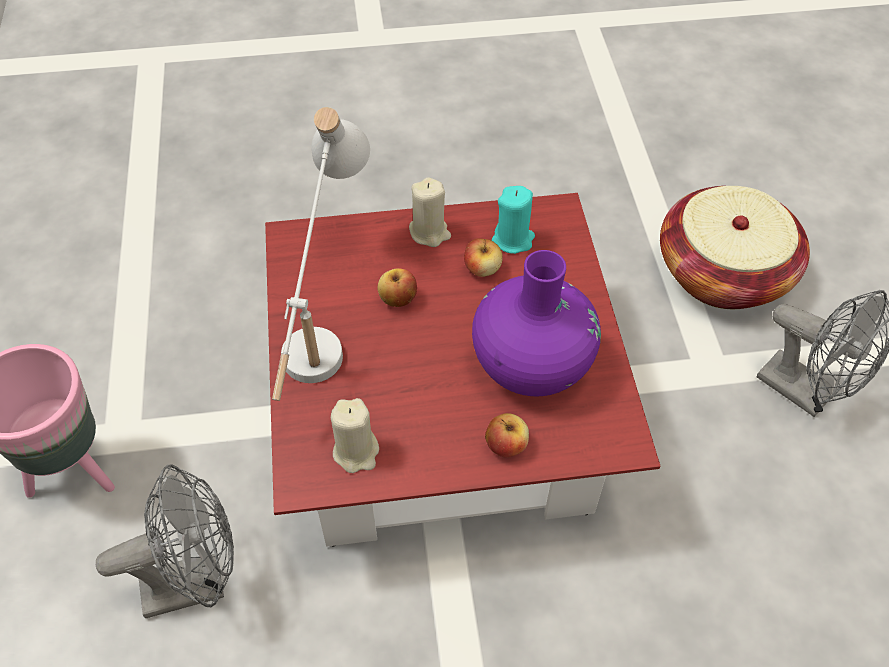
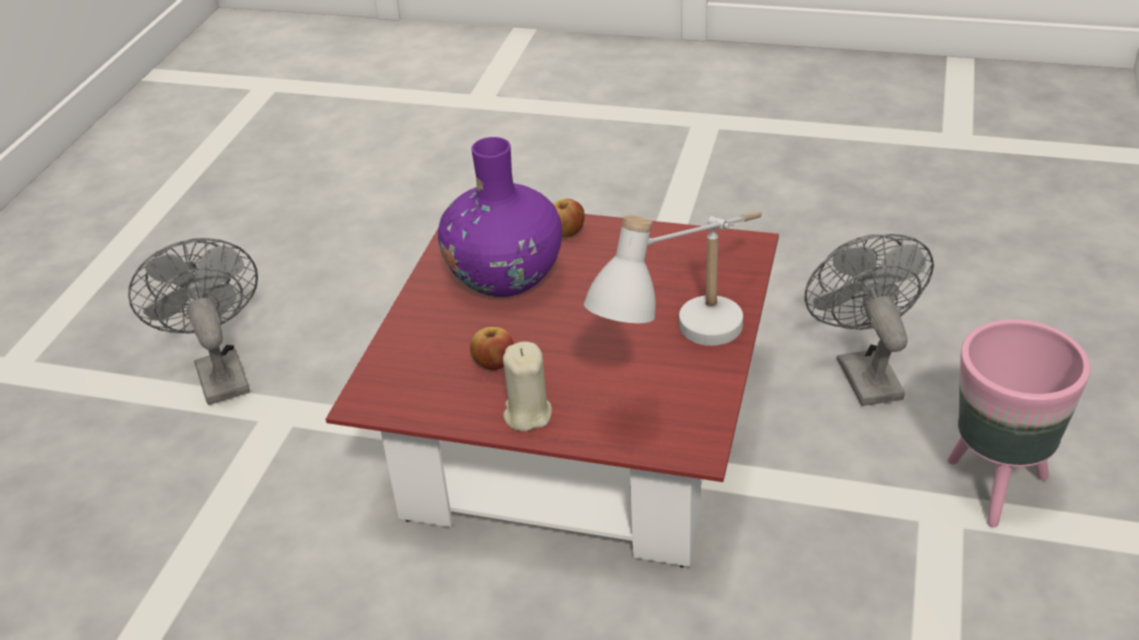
camera: 155 degrees left, 15 degrees down
(196, 582) = (863, 371): grey fan -> grey fan turned 75 degrees clockwise
(356, 452) = (695, 253): beige candle -> none
(398, 299) = (600, 356): apple -> none
(513, 239) = (439, 384): turquoise candle -> none
(722, 273) = (168, 499): basket -> none

